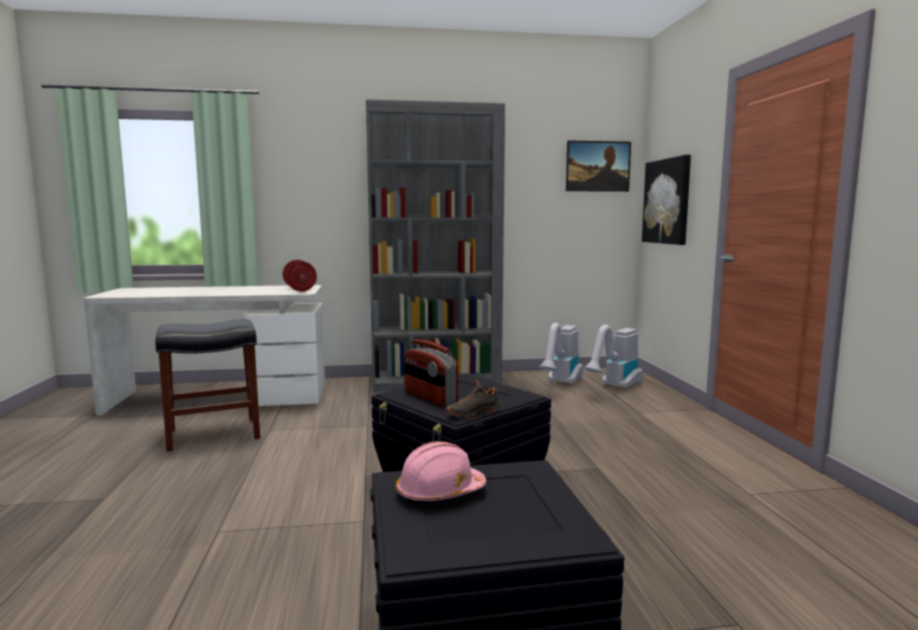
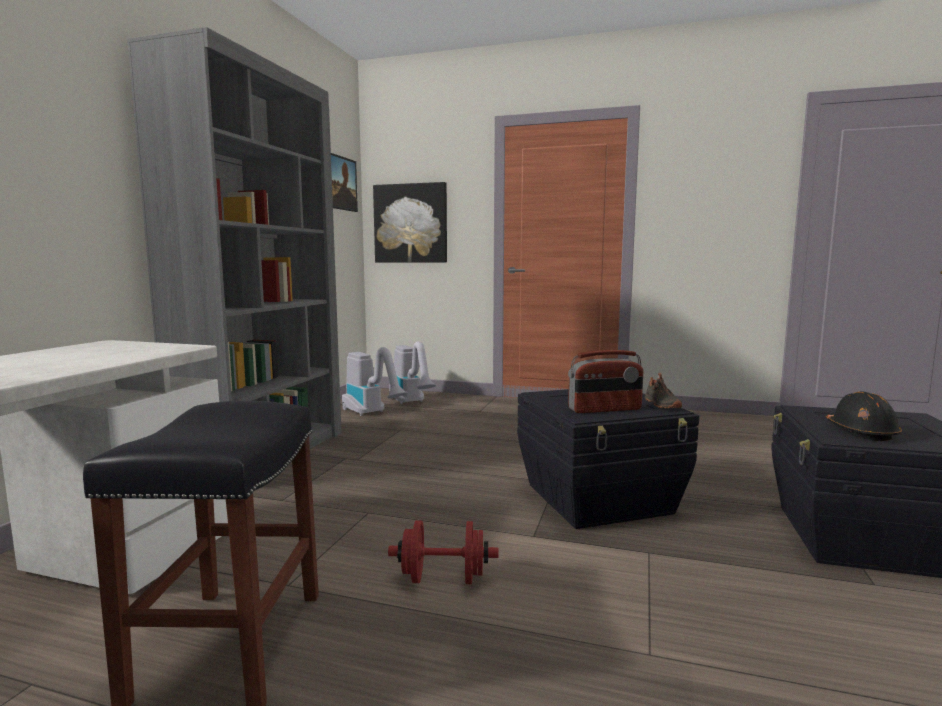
camera: 65 degrees left, 0 degrees up
(300, 289) = (147, 346): red dumbbell -> red dumbbell (443, 579)
(439, 492) = (861, 432): pink hard hat -> black hard hat

